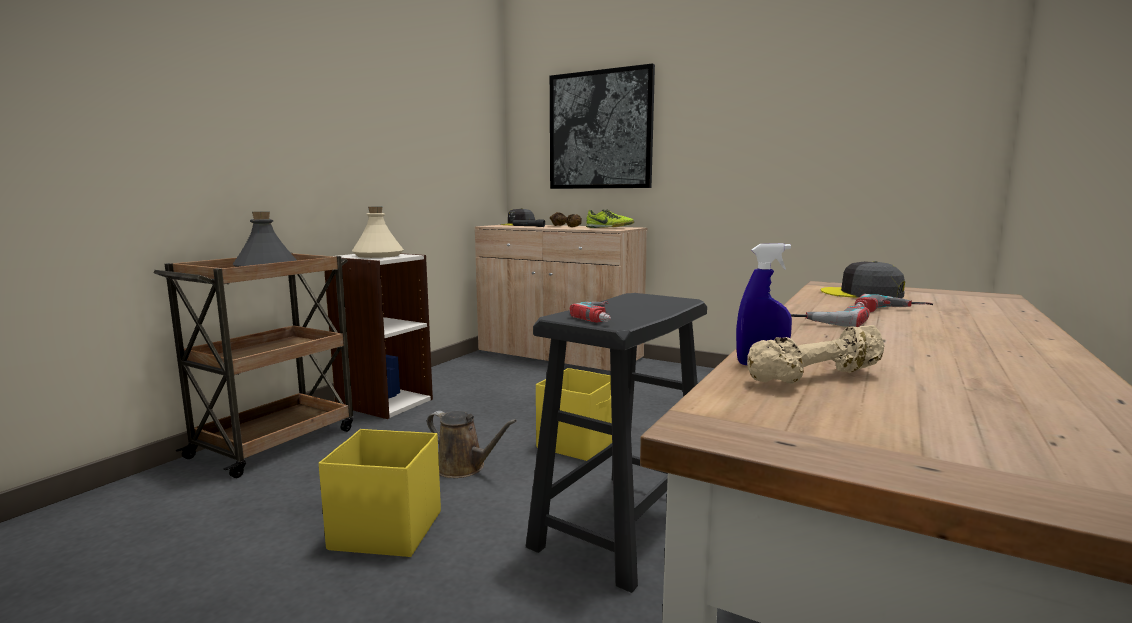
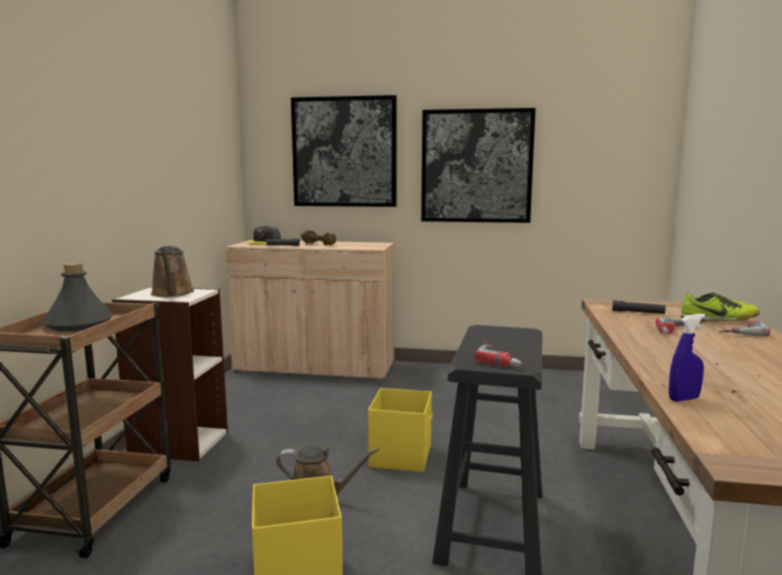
camera: 20 degrees left, 0 degrees up
(378, 255) = (172, 294): beige bottle -> brown watering can
(609, 228) = (364, 245): shoe -> shoe (719, 320)
(740, 139) = (476, 166): none -> picture
(816, 379) = (733, 408): beige dumbbell -> none
(827, 320) = (657, 346): power drill -> power drill (739, 331)
(862, 294) = (638, 312): grey cap -> black flashlight

